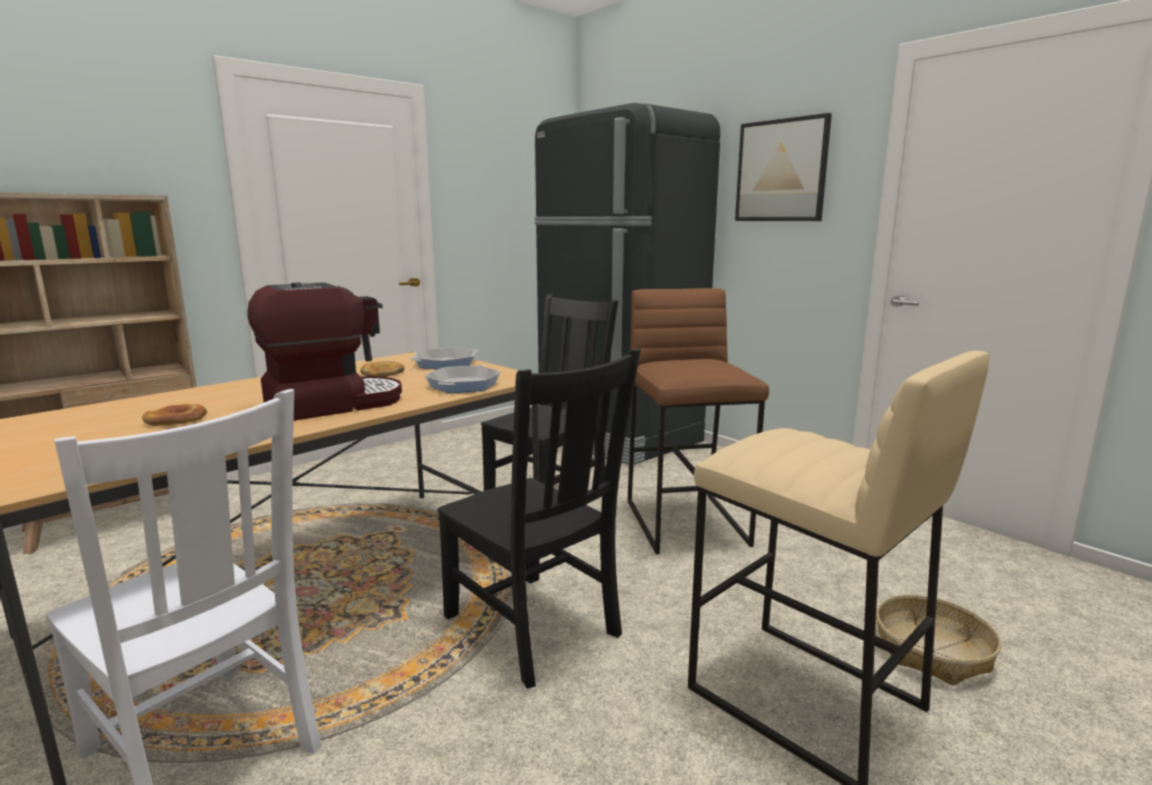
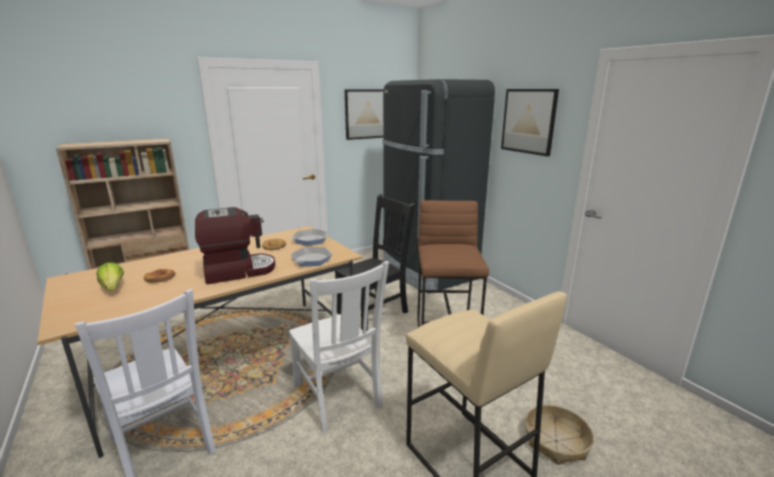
camera: 10 degrees right, 5 degrees up
(78, 437) = (113, 288): none -> lettuce
(501, 181) = (366, 114): none -> picture
(534, 629) = (338, 397): black chair -> white chair

